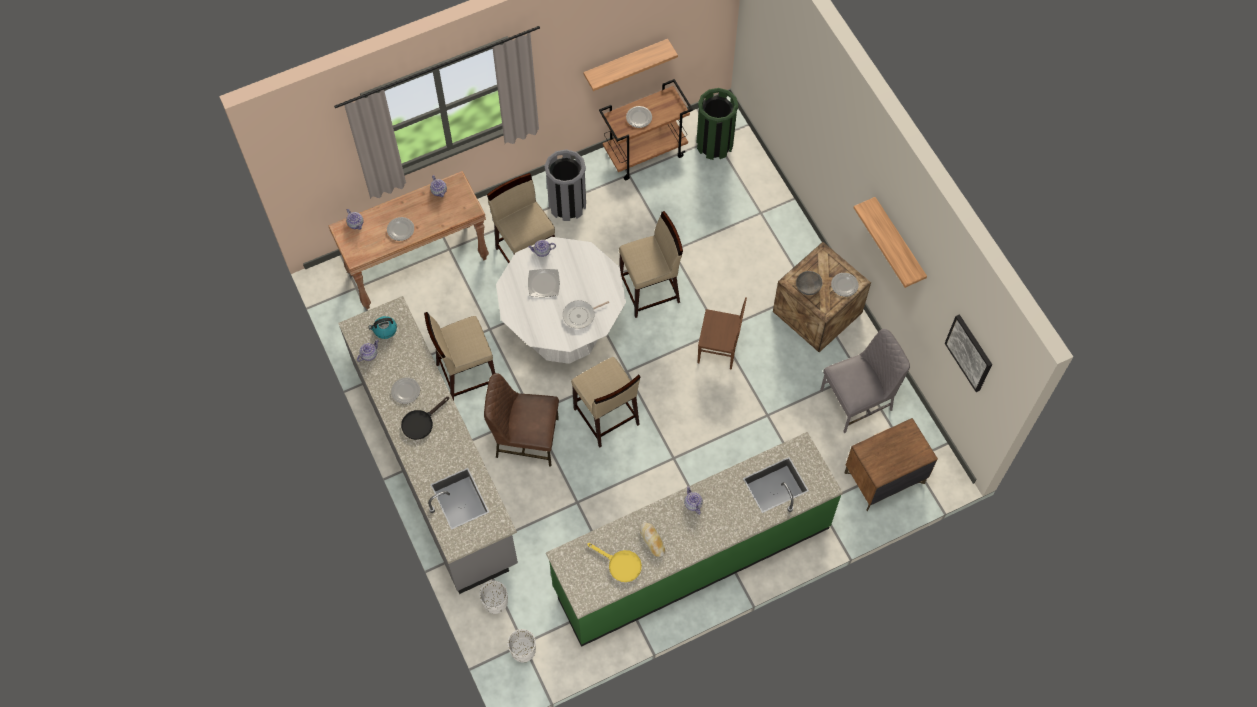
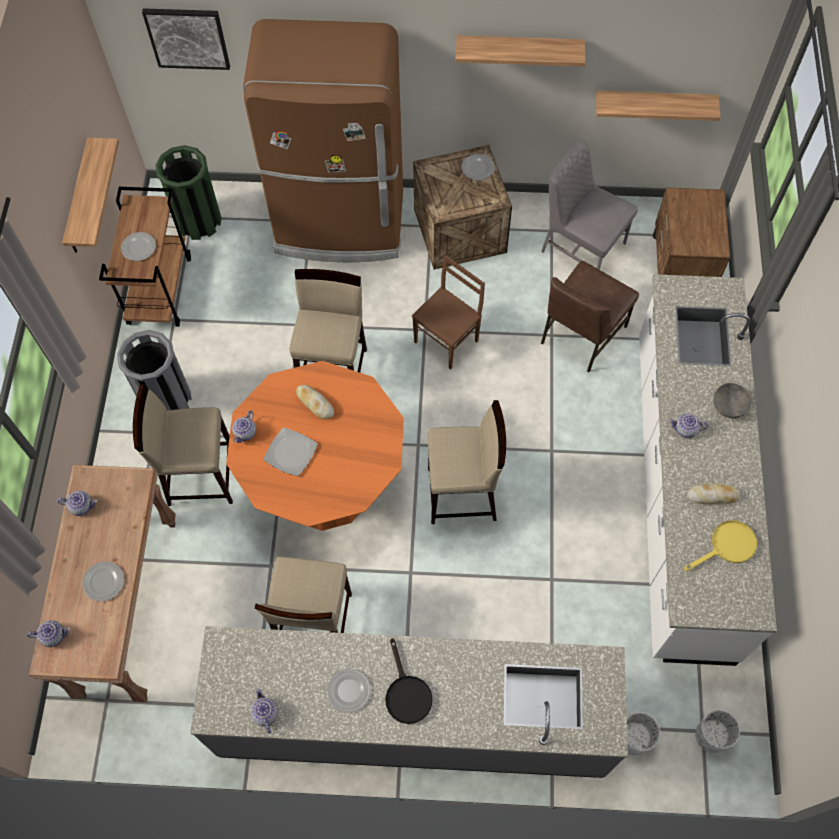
camera: 60 degrees left, 0 degrees up
(385, 330) = (241, 674): kettle -> none
(525, 438) = (439, 596): brown chair -> brown chair (581, 335)
(563, 331) = (325, 485): white dining table -> orange dining table
(581, 315) = (360, 433): frying pan -> none
(586, 279) = (315, 403): none -> bread
(691, 557) = (680, 492): green counter -> white counter
(770, 232) = (340, 224): none -> brown fridge
(808, 287) = (459, 200): grey bowl -> grey bowl (729, 406)
(858, 400) = (581, 247): grey chair -> grey chair turned 60 degrees counterclockwise
(950, 363) = (654, 104): none -> shelf
(969, 352) = (688, 57): picture -> picture (187, 38)

